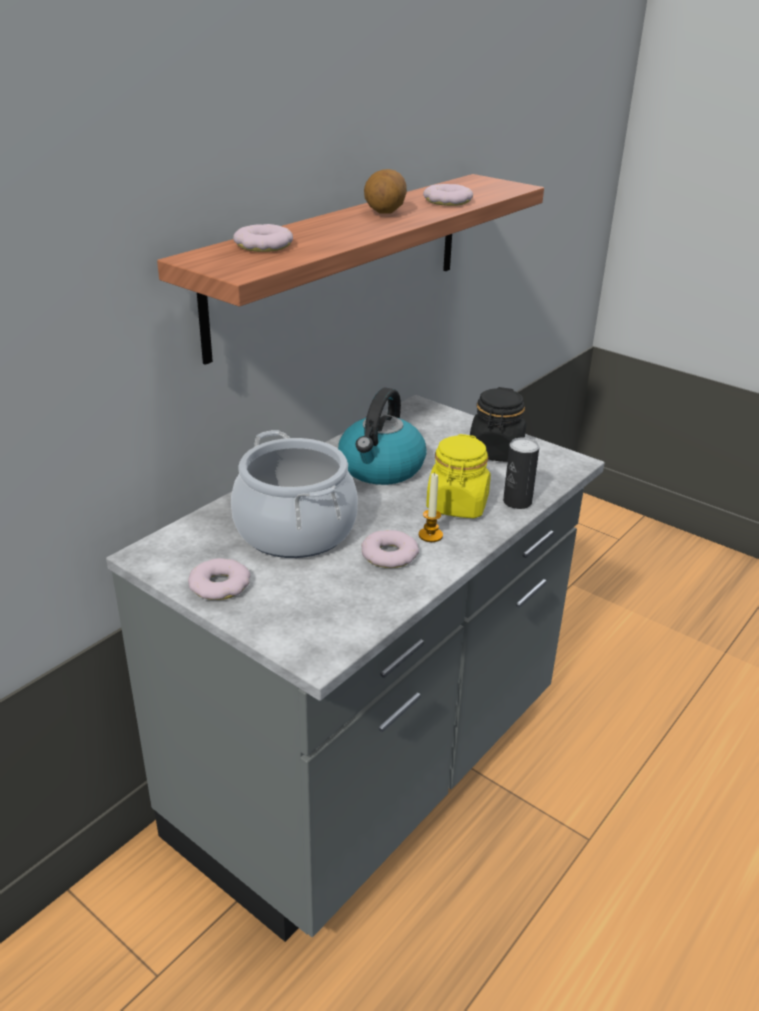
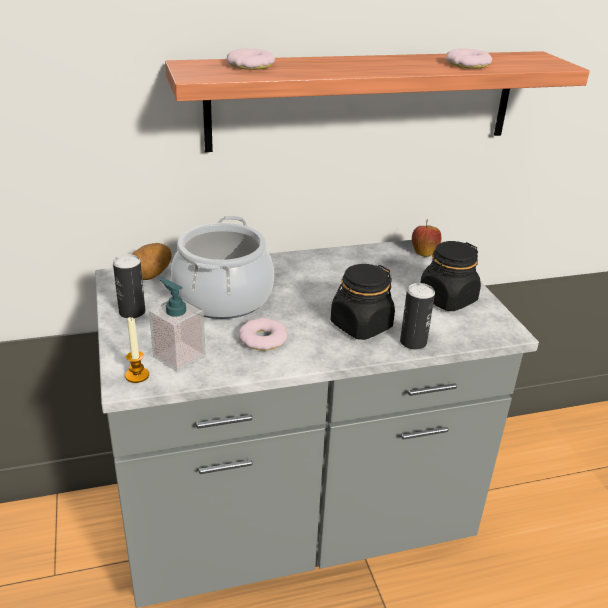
camera: 35 degrees right, 0 degrees up
(220, 585) = (132, 312): donut -> can
(333, 607) = (179, 356): none -> soap dispenser
(381, 468) = (338, 279): kettle -> none
(385, 212) = (394, 62): potato -> potato (151, 276)
(423, 414) = (424, 253): none -> apple
(430, 535) = (310, 338): candle -> candle (137, 375)
(457, 505) = (361, 326): yellow jar -> black jar

